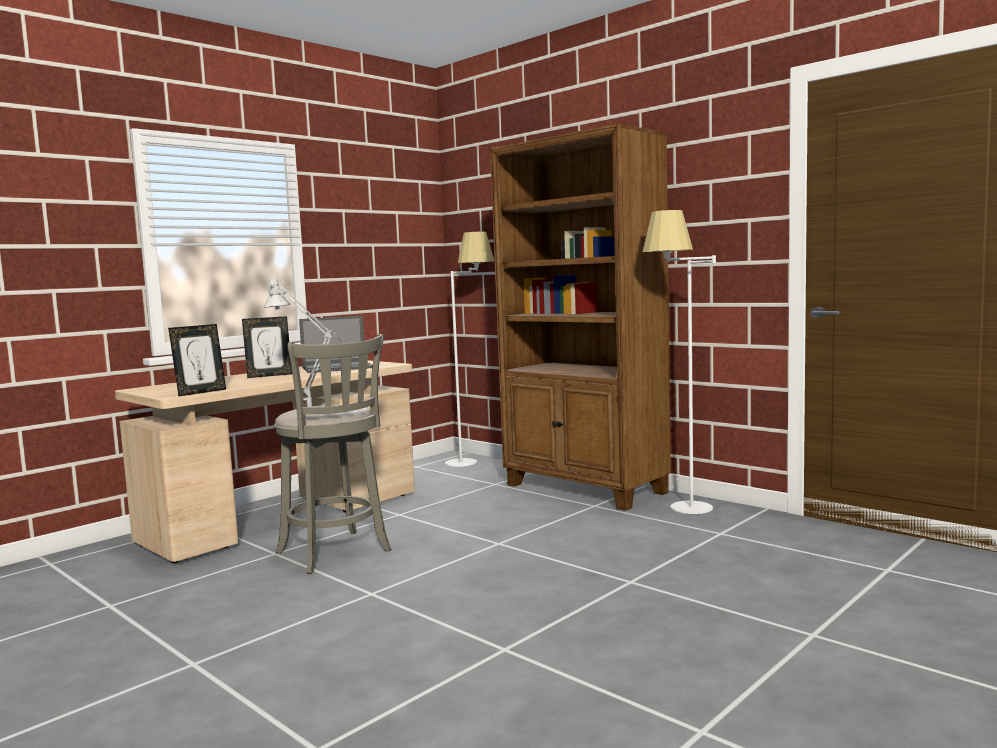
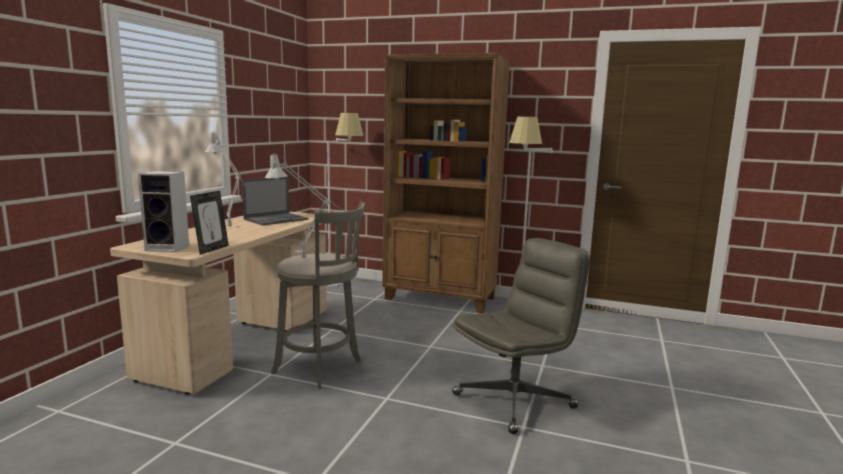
camera: 25 degrees left, 5 degrees up
(165, 391) = (169, 248): none -> speaker
(269, 375) = (232, 228): picture frame -> grey table lamp
(532, 618) = (514, 400): none -> grey office chair

